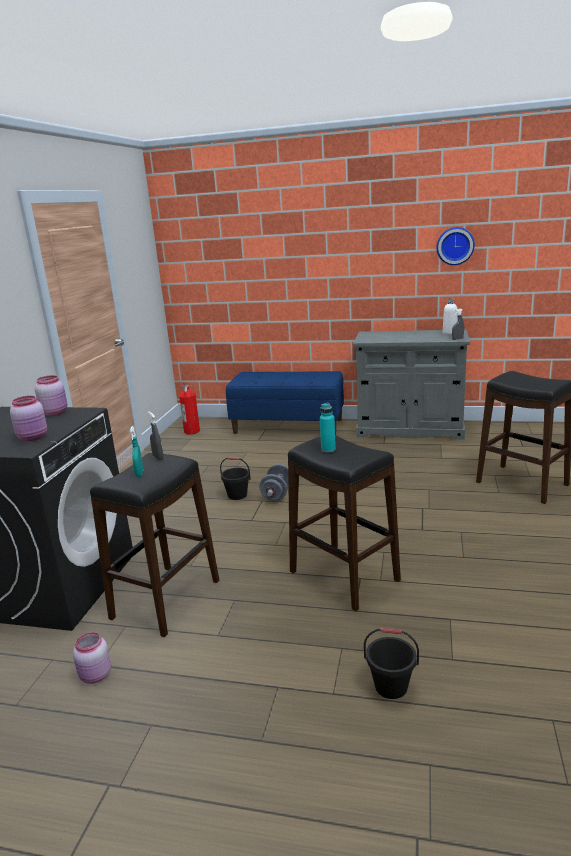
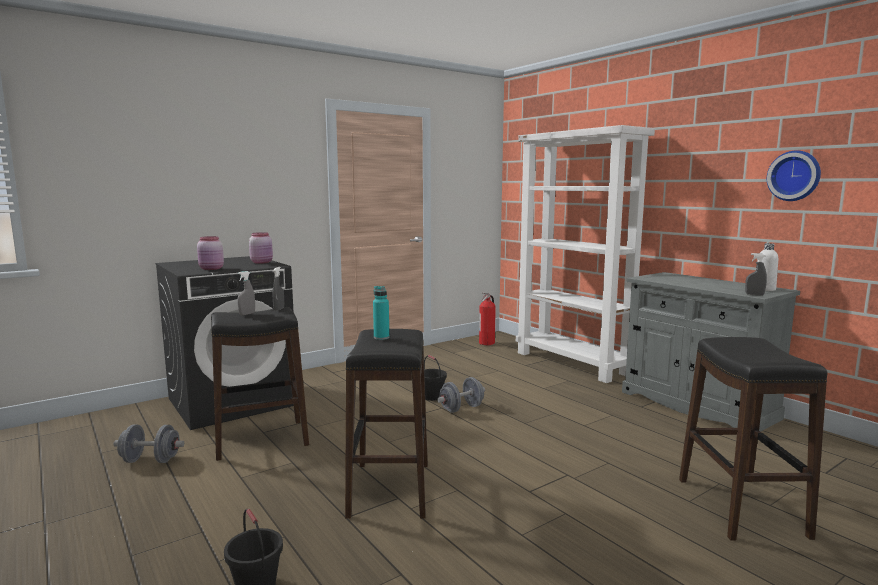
camera: 40 degrees right, 10 degrees down
(95, 676) = (150, 460): pink jar -> grey dumbbell
(139, 474) = (247, 314): turquoise spray bottle -> grey spray bottle
(288, 426) = (573, 363): blue bench -> white bookcase

